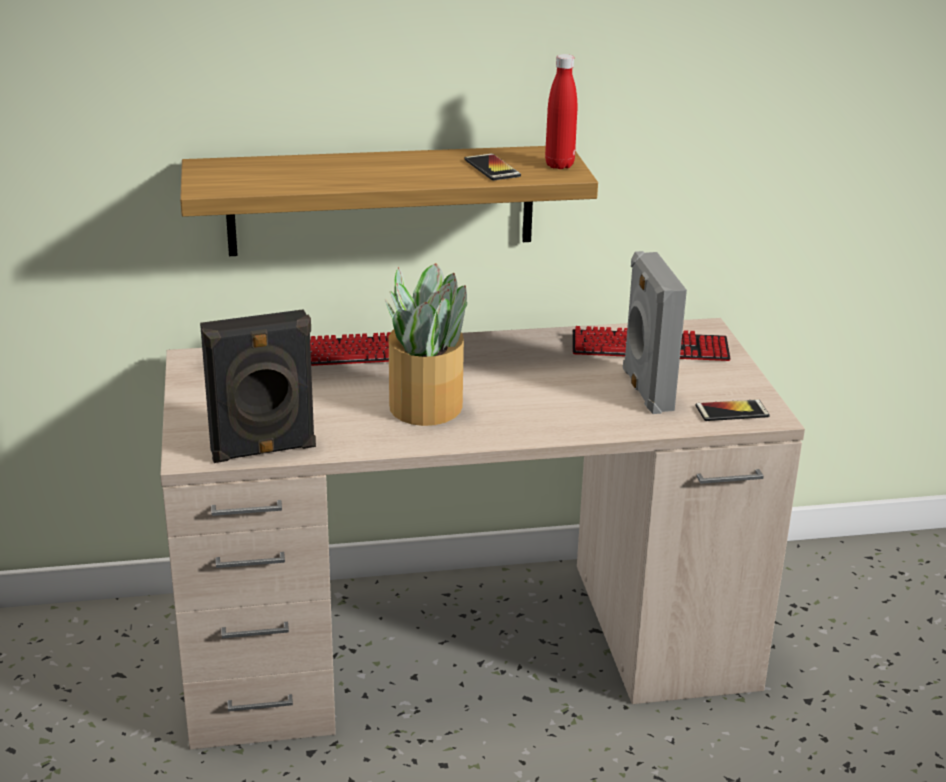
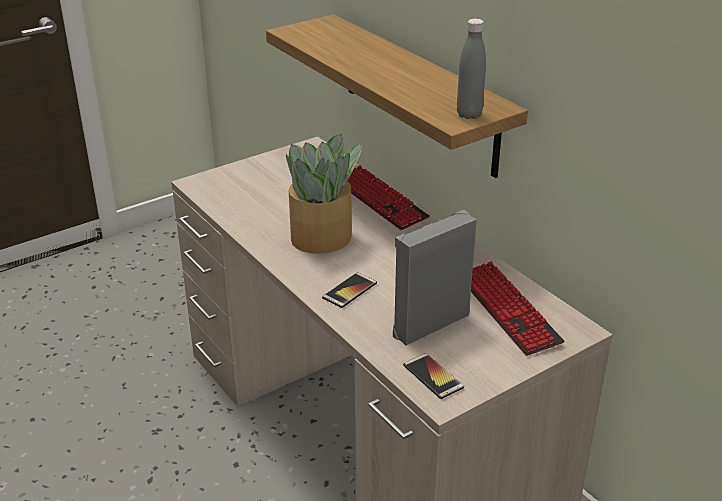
camera: 65 degrees right, 5 degrees up
(263, 451) = (218, 201): black speaker -> none
(492, 168) = (430, 94): phone -> phone (349, 291)
(559, 165) = (469, 115): red bottle -> grey bottle

